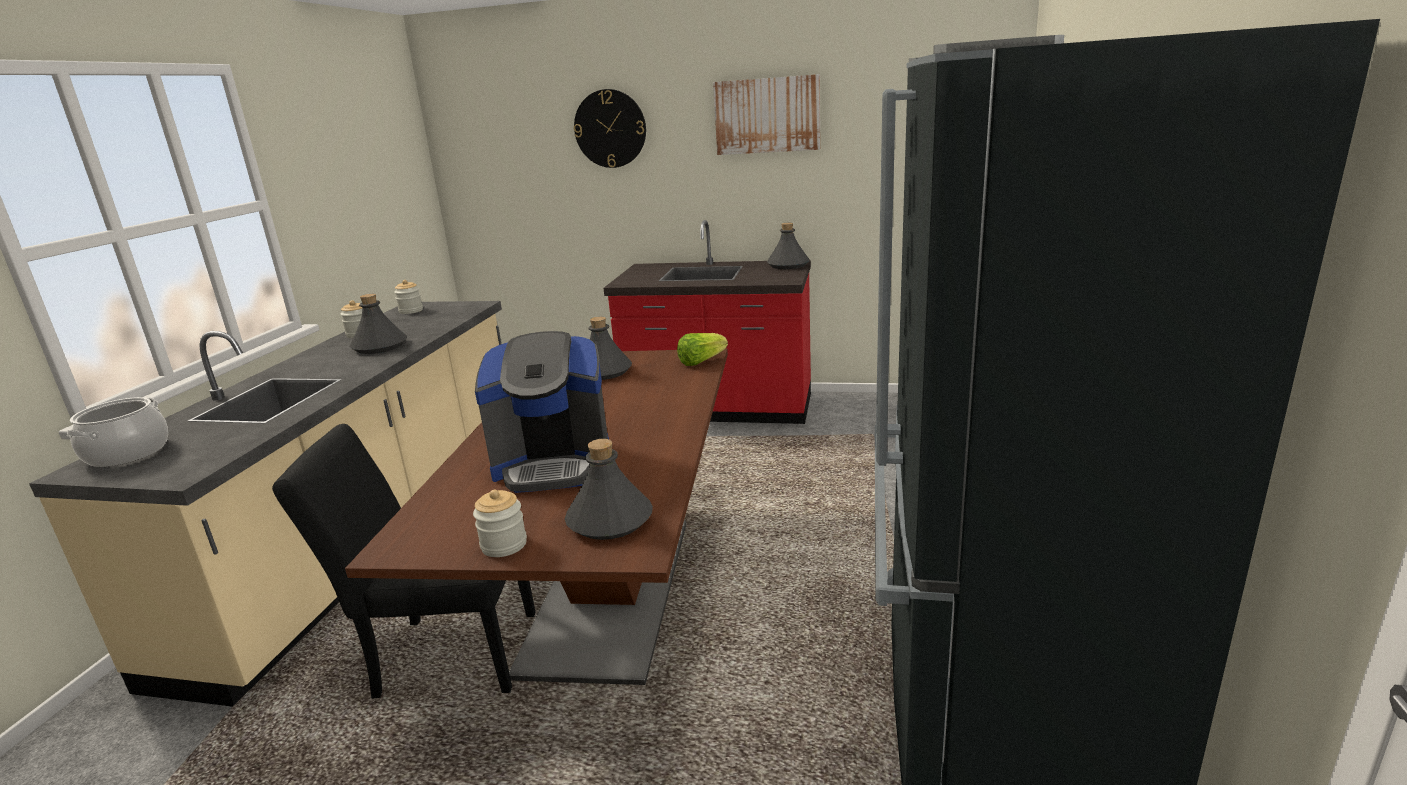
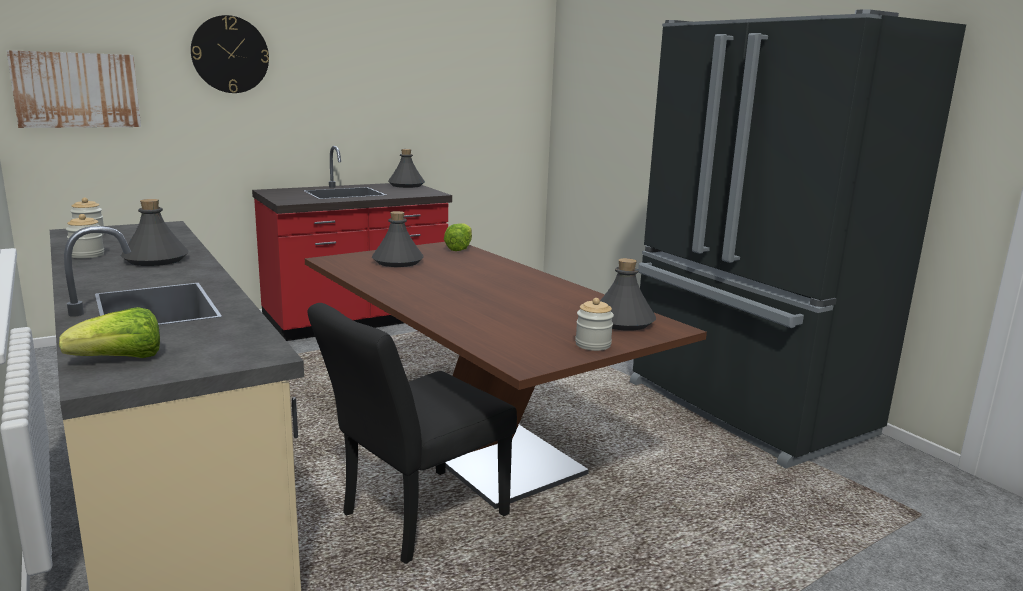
camera: 45 degrees left, 5 degrees down
(128, 453) = (120, 359): cooking pot -> lettuce
(554, 464) = (511, 308): coffee machine -> none
(767, 115) = (379, 57): picture -> picture (76, 90)

